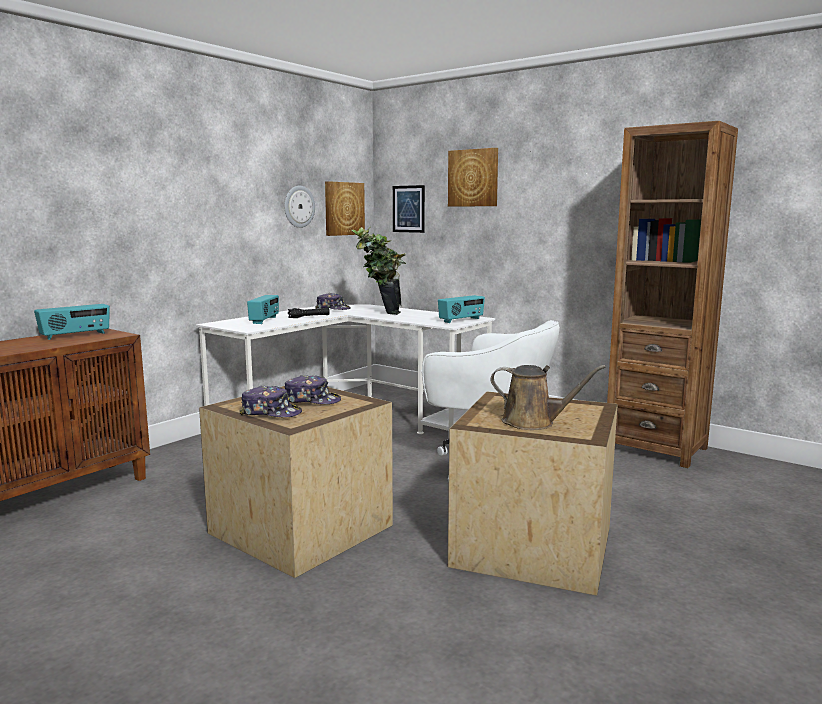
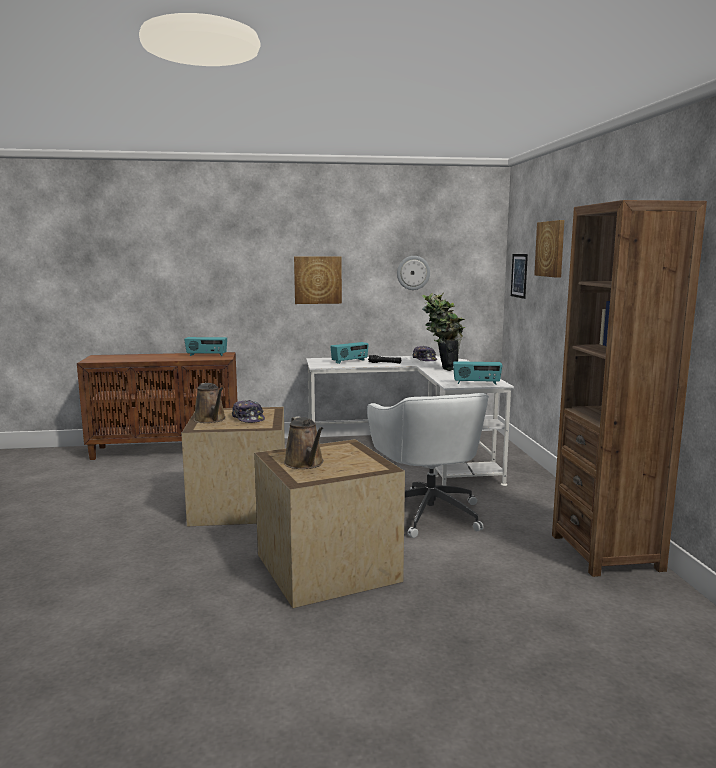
camera: 45 degrees right, 0 degrees up
(271, 413) = (211, 419): cap -> brown watering can
(343, 208) = (465, 274): picture -> picture (317, 280)

